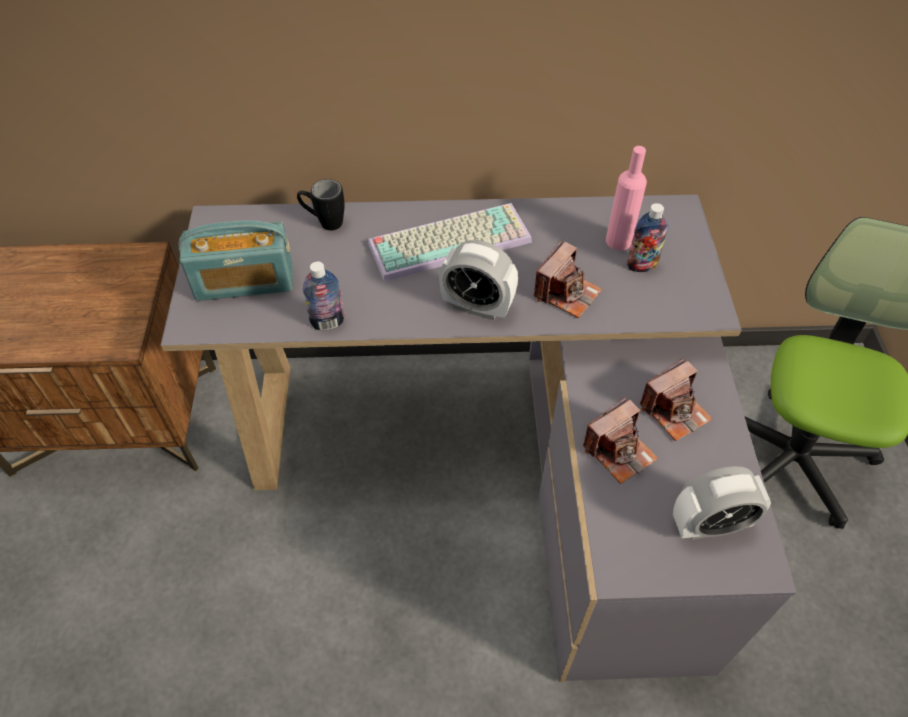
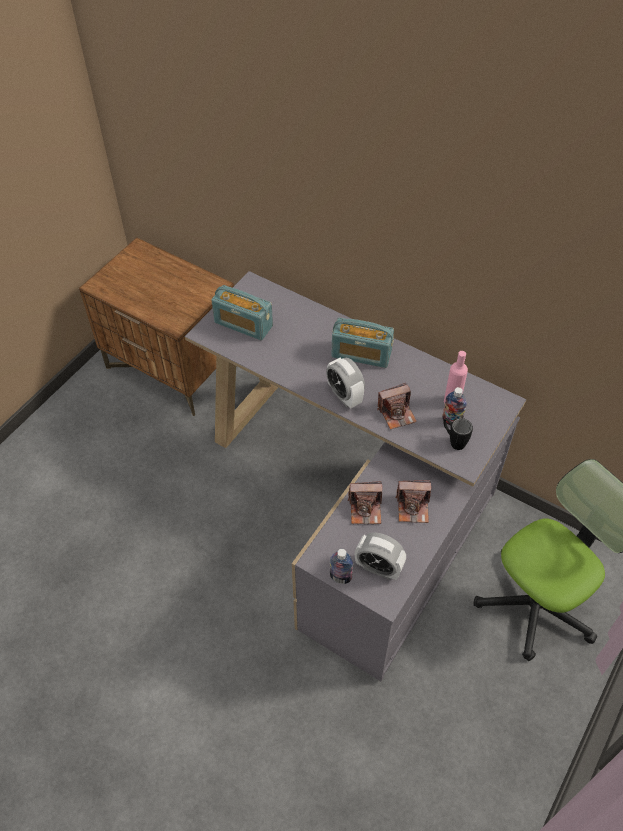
camera: 35 degrees right, 0 degrees up
(324, 222) = (305, 312): black mug -> black mug (453, 441)
(328, 322) = (266, 365): bottle -> bottle (340, 577)
(451, 240) = (361, 354): keyboard -> radio

